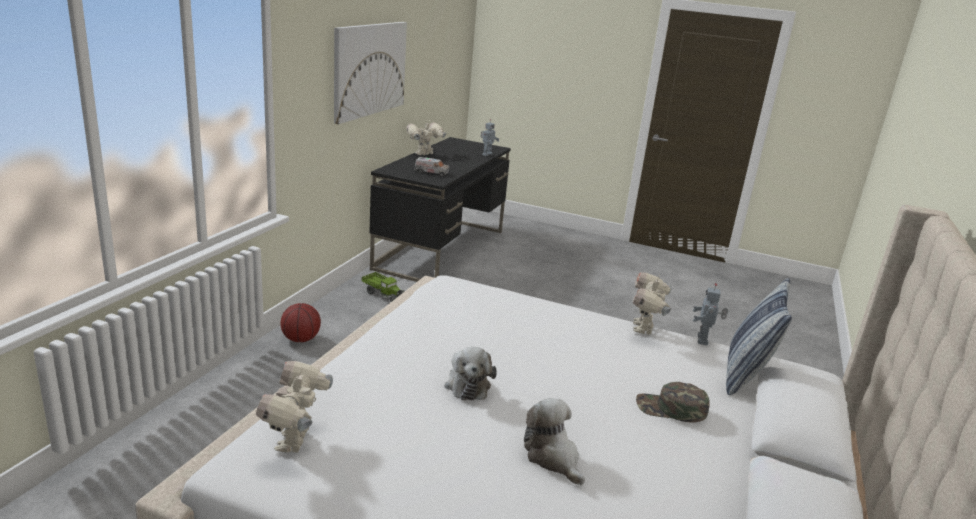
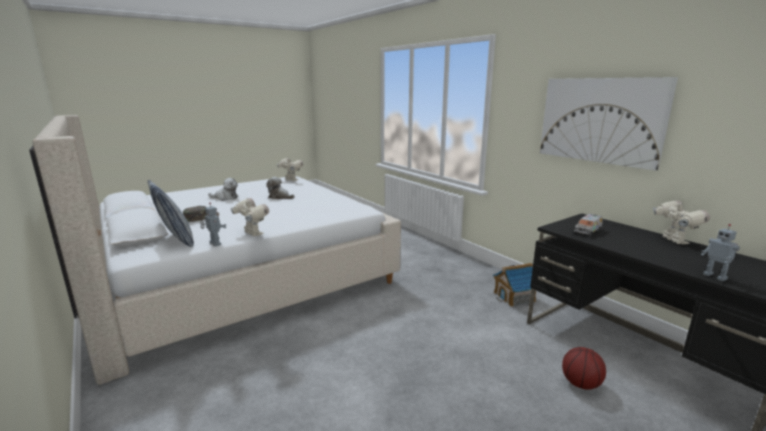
camera: 125 degrees right, 5 degrees down
(301, 339) = (457, 261): basketball -> basketball (581, 384)
(384, 295) = (514, 297): toy truck -> toy house

